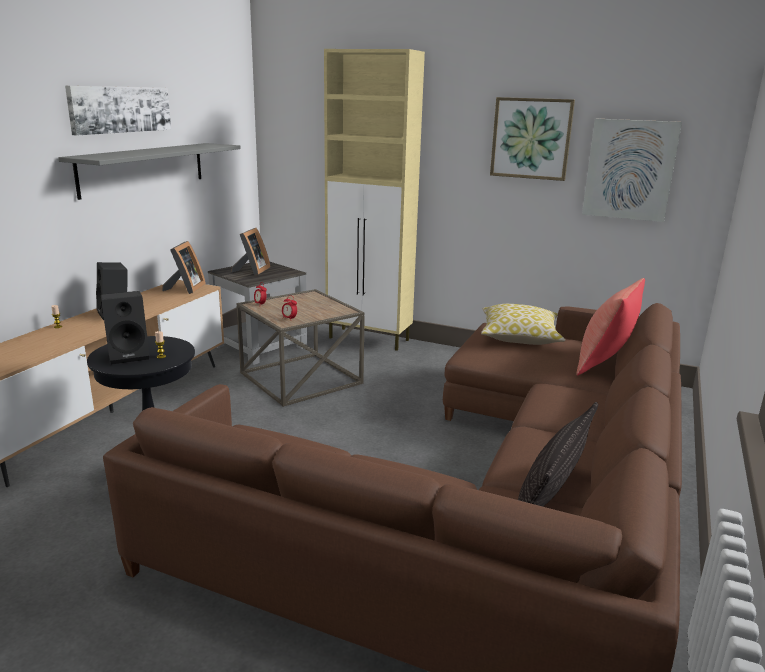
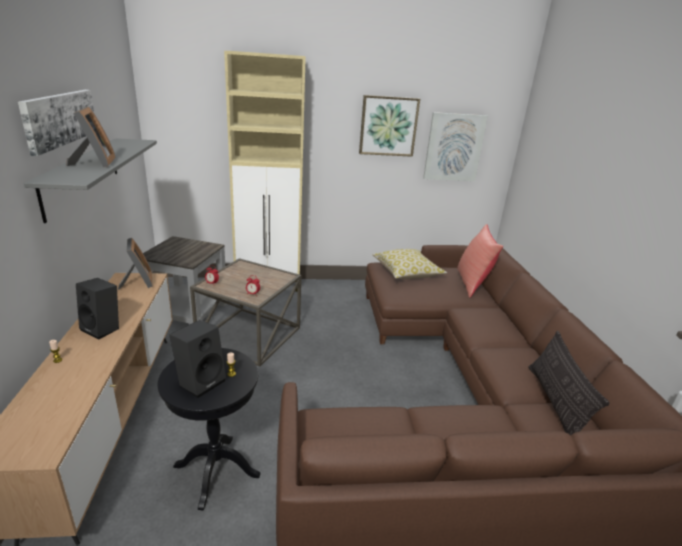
camera: 30 degrees left, 5 degrees up
(252, 271) = (177, 251): picture frame -> picture frame (94, 163)

